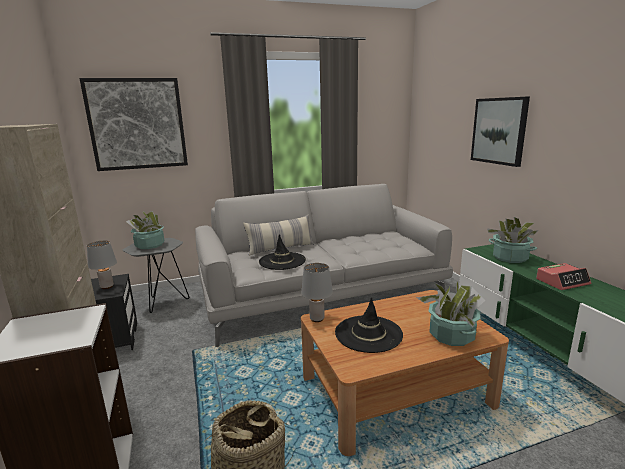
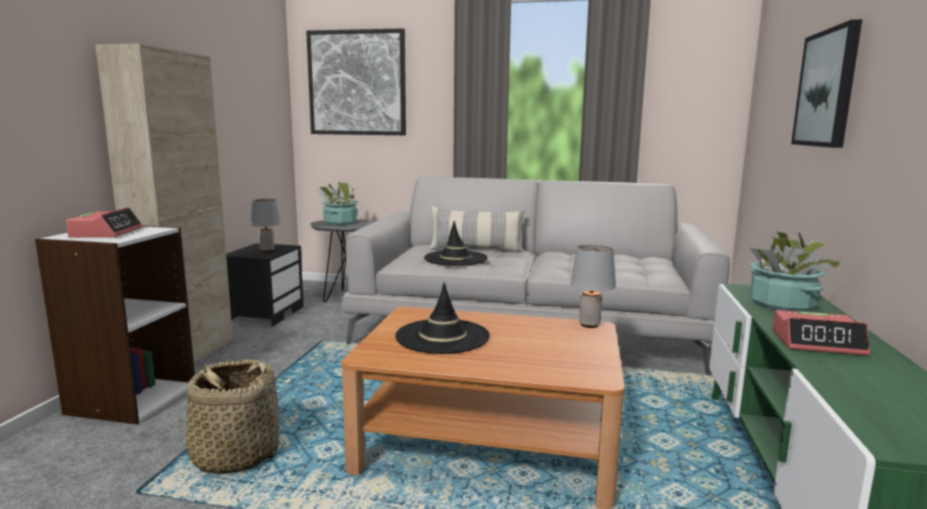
camera: 30 degrees right, 5 degrees down
(44, 333) = (106, 233): none -> alarm clock
(317, 318) = (410, 312): grey table lamp -> grey table lamp (589, 324)
(452, 335) = (544, 364): potted plant -> none

